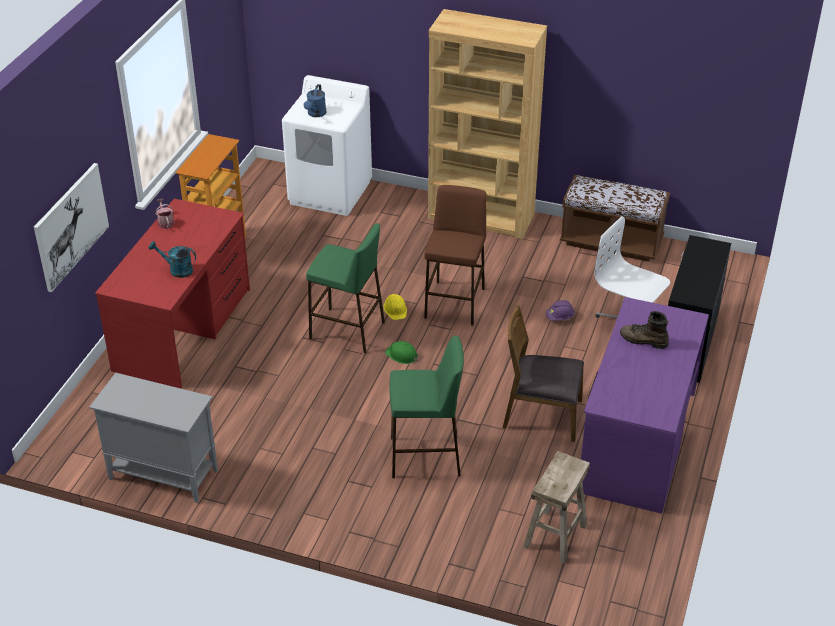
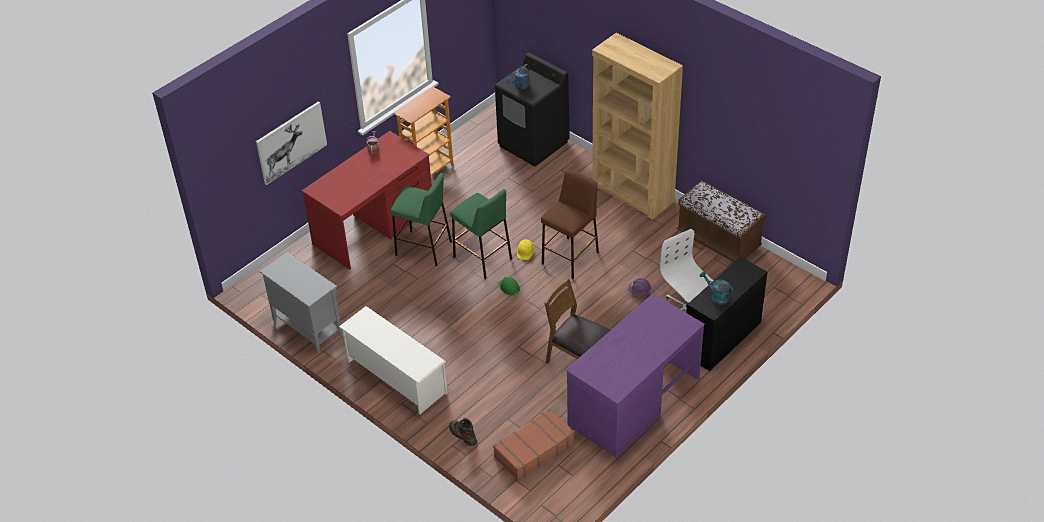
camera: 25 degrees right, 5 degrees up
(177, 270) = (361, 187): turquoise watering can -> turquoise watering can (716, 296)
(321, 501) = (396, 377): none -> white shoe rack
(330, 192) = (533, 144): white washing machine -> black washing machine
(426, 456) = (481, 367): green stool -> green stool (424, 248)
(555, 536) = (533, 450): beige stool -> brown suitcase
(643, 340) = (642, 330): brown boot -> brown boot (462, 435)

